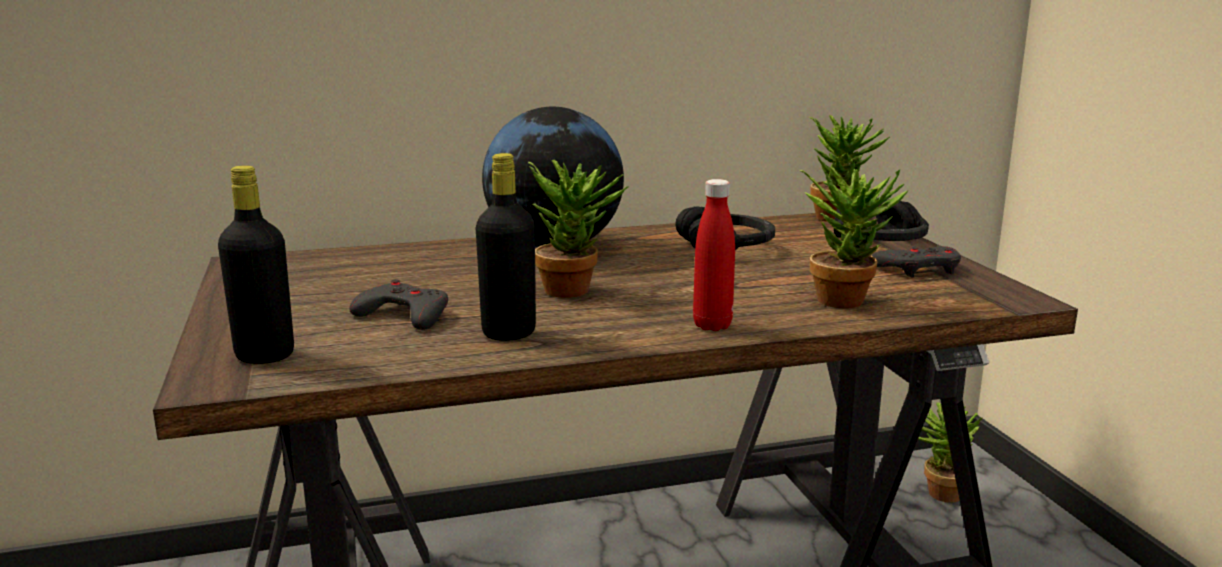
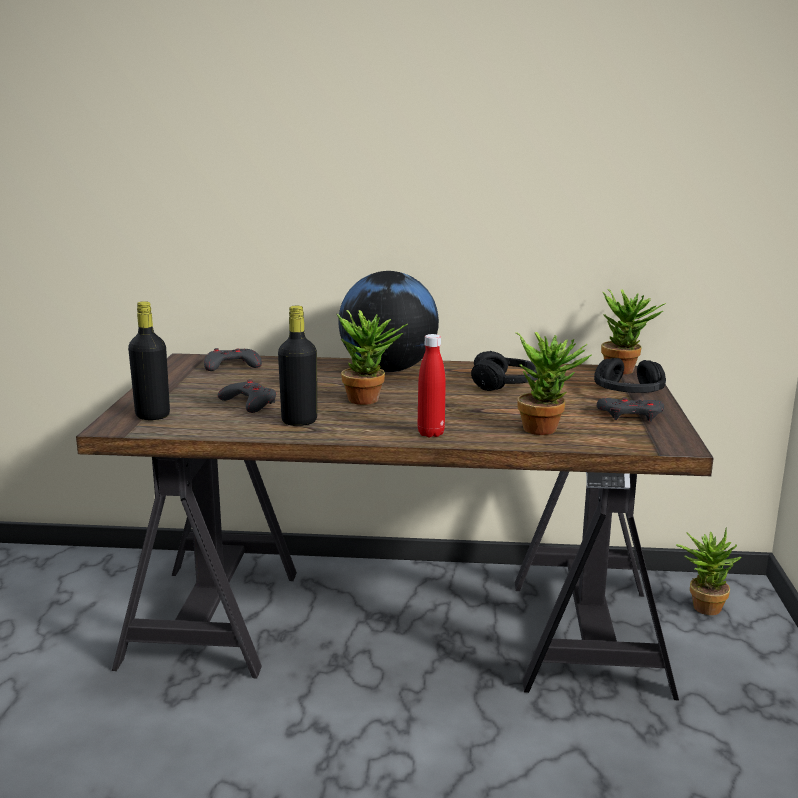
camera: 20 degrees right, 0 degrees up
(323, 264) = (232, 365): none -> grey game controller

